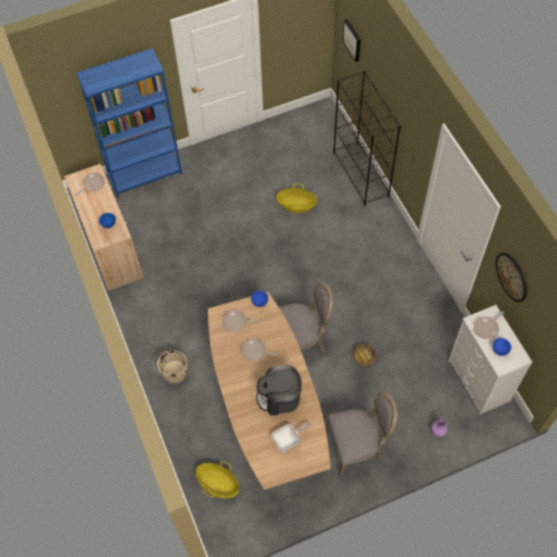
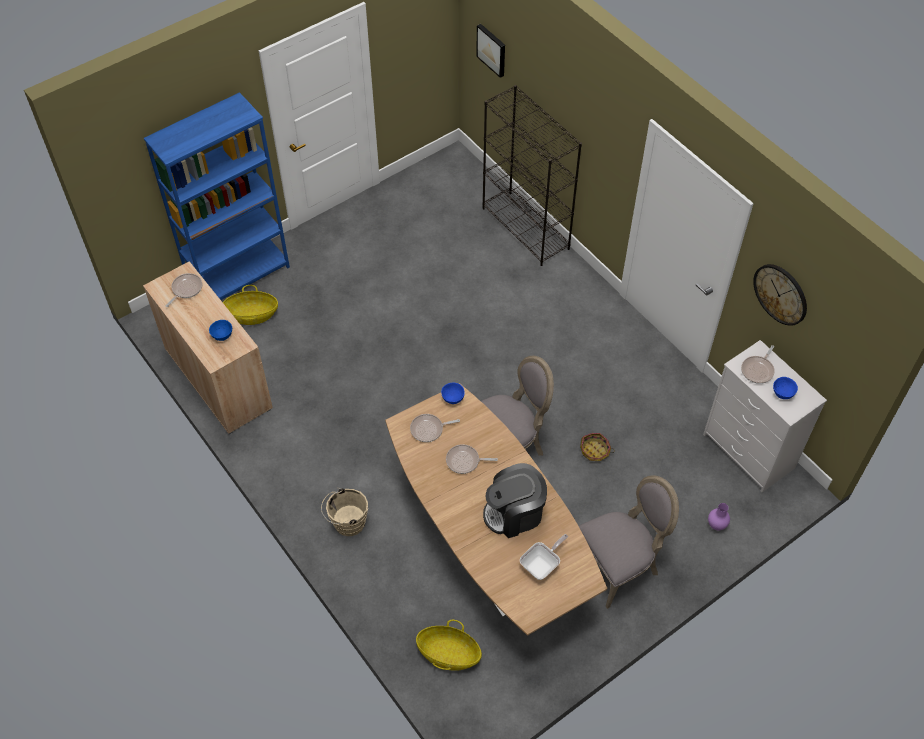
camera: 15 degrees left, 5 degrees down
(296, 205) = (453, 280): basket -> basket (252, 315)

